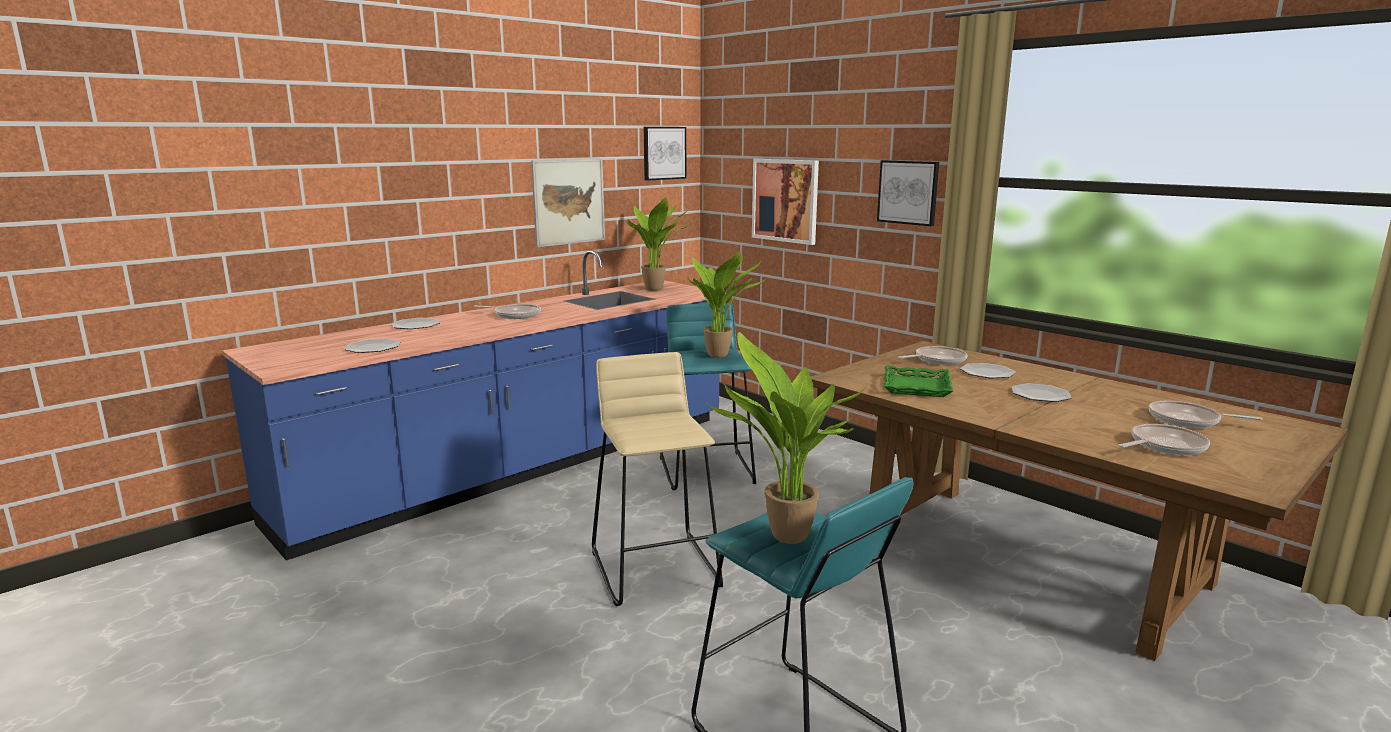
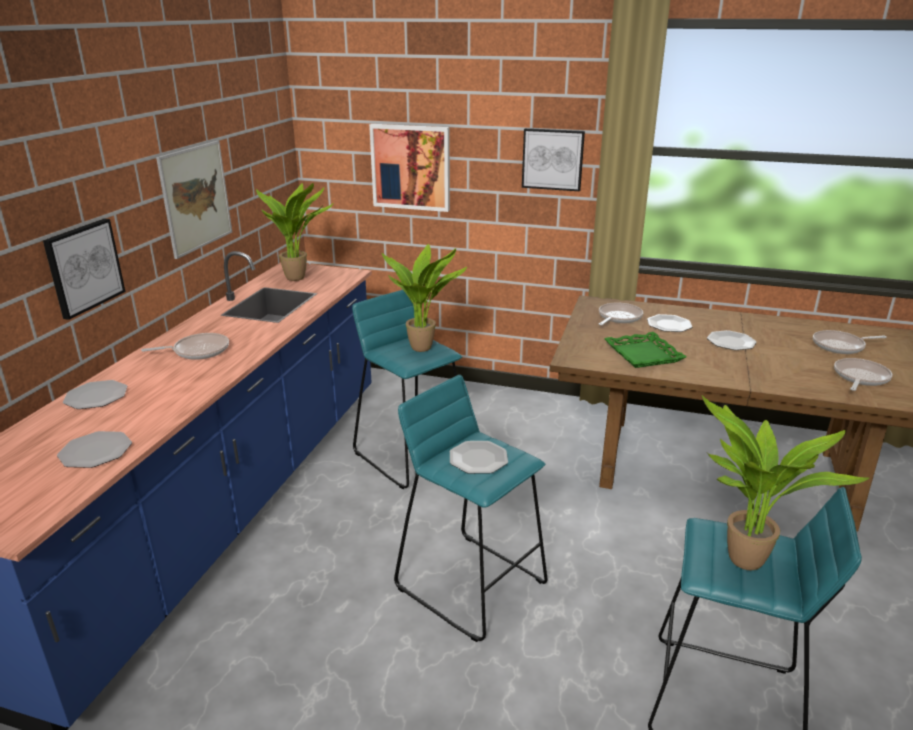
camera: 30 degrees left, 10 degrees up
(655, 424) = (478, 459): none -> plate
(656, 568) = (471, 584): beige stool -> turquoise stool
(664, 153) = (266, 122): picture -> picture (84, 267)

